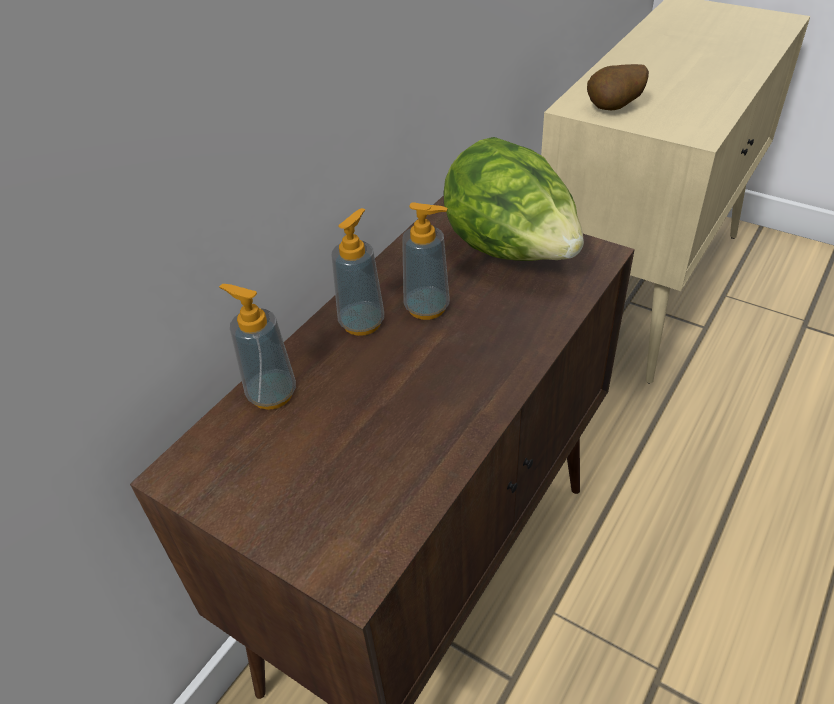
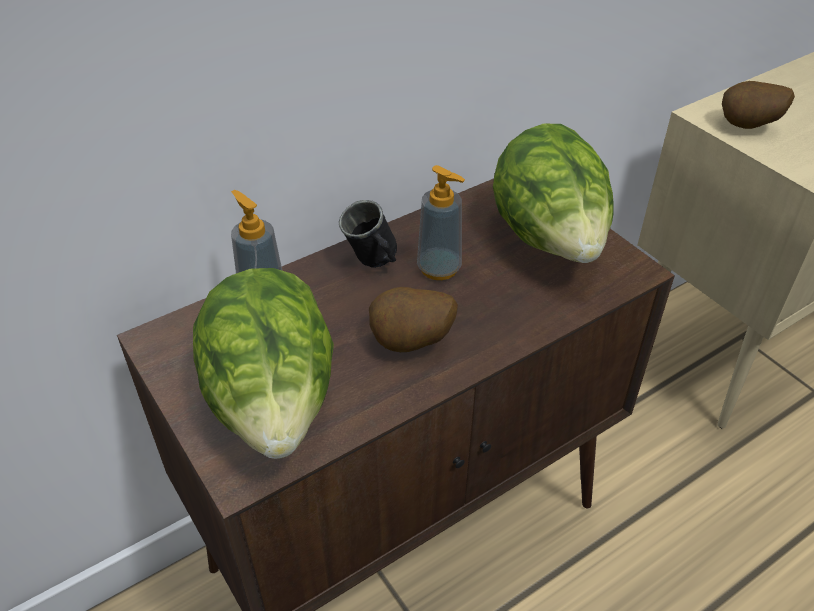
camera: 20 degrees right, 0 degrees up
(345, 492) = (274, 404): none -> lettuce
(362, 323) = (374, 263): soap dispenser -> black mug
(444, 386) = (411, 344): none -> potato

